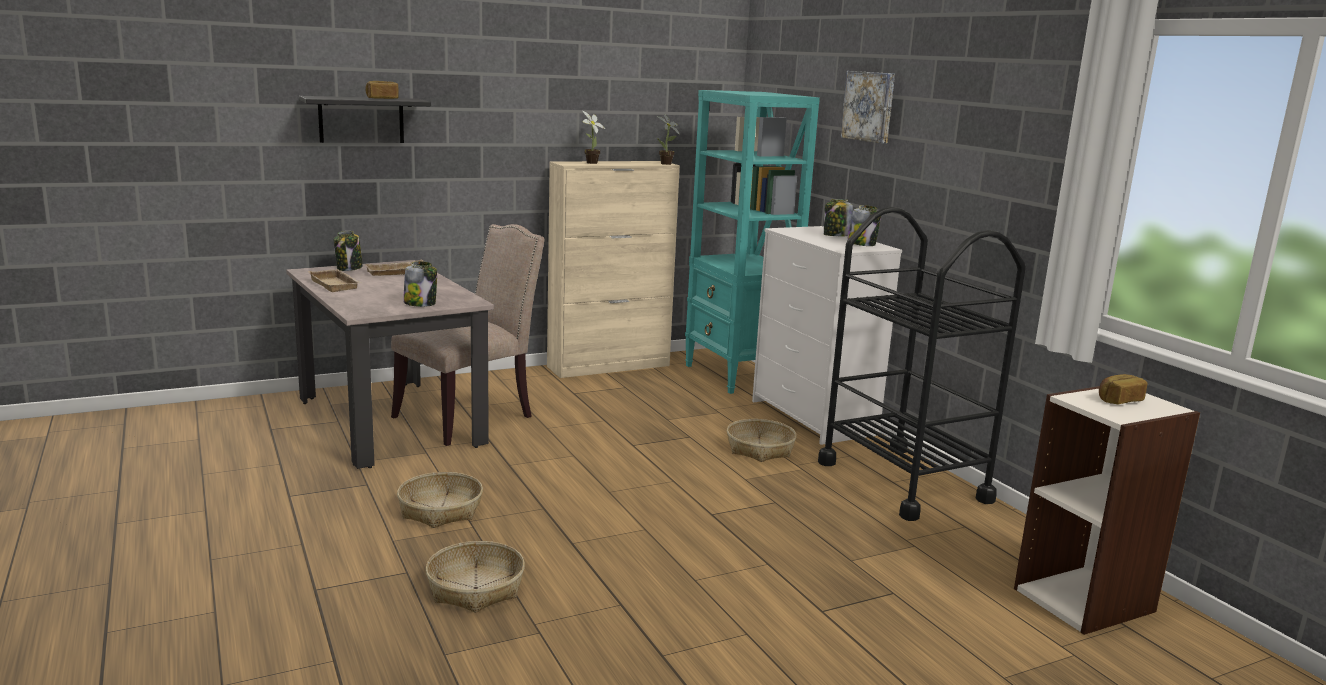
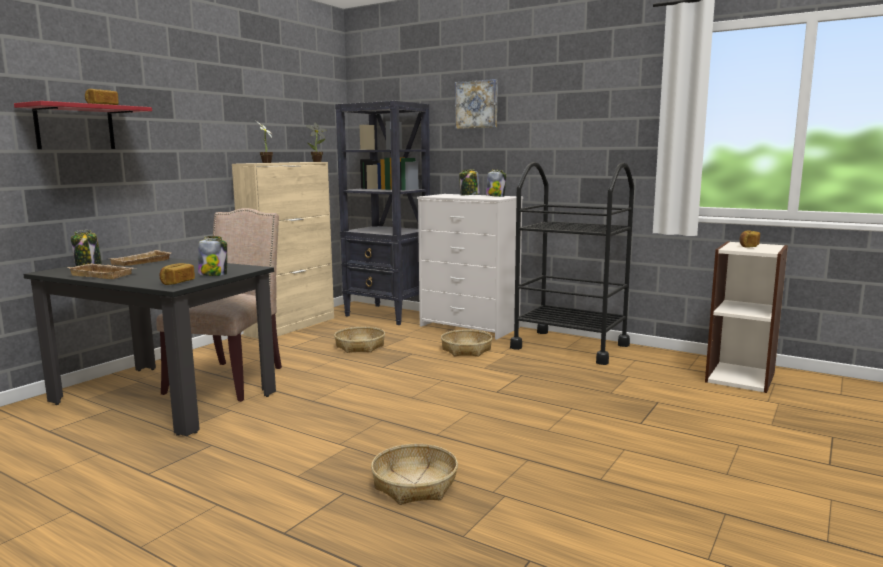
camera: 30 degrees left, 5 degrees down
(361, 120) = (75, 127): black shelf -> red shelf
(370, 308) = (177, 282): none -> bread
(389, 421) = (163, 398): beige dining table -> black dining table
(440, 510) = (304, 443): basket -> basket (360, 346)
(737, 376) = (388, 315): turquoise bookcase -> black bookcase

